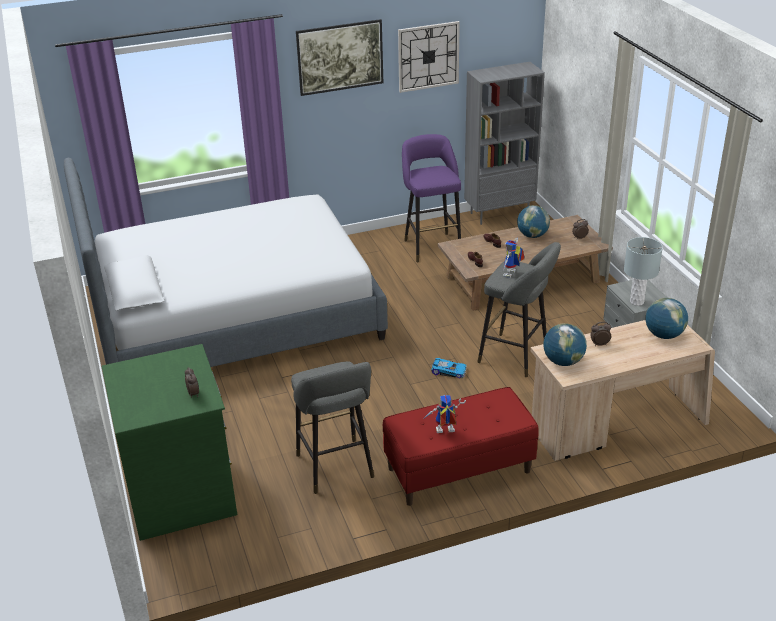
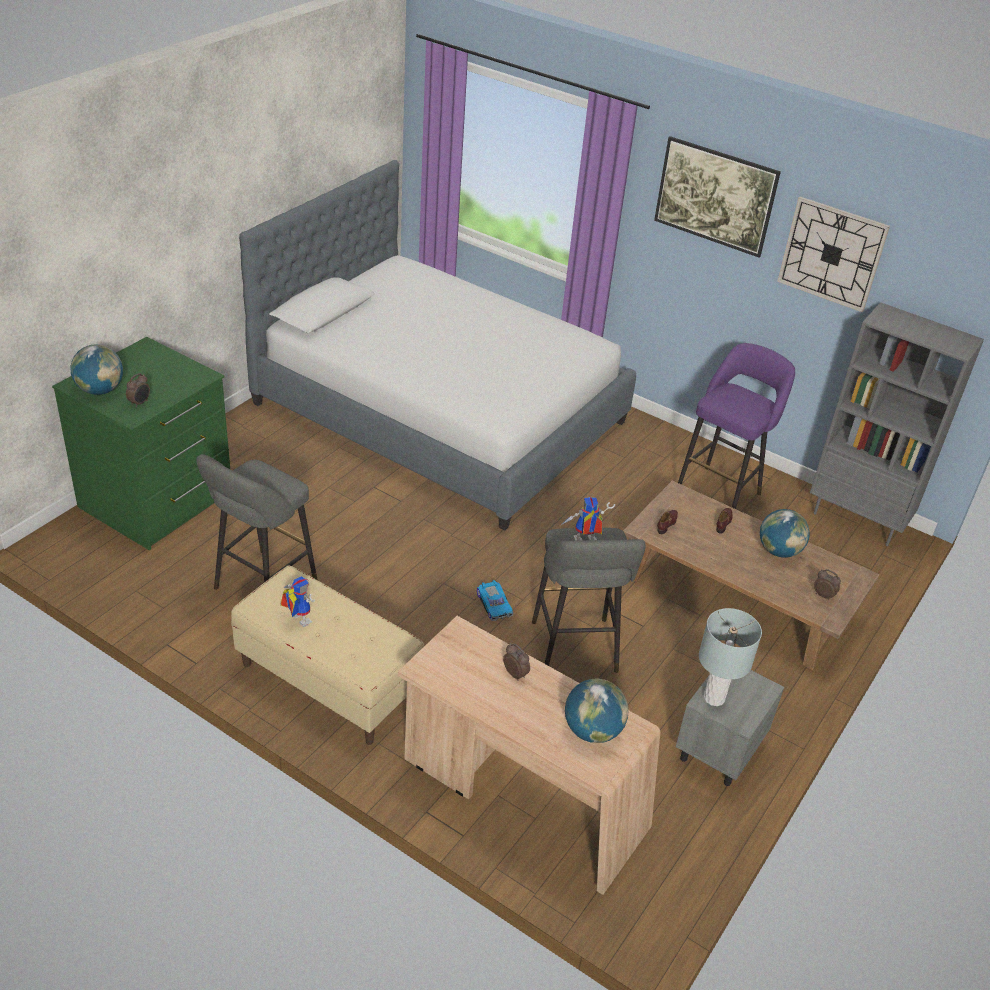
camera: 50 degrees right, 5 degrees up
(459, 470) = (328, 682): red bench -> beige bench
(563, 361) = (449, 653): globe -> globe (100, 390)

